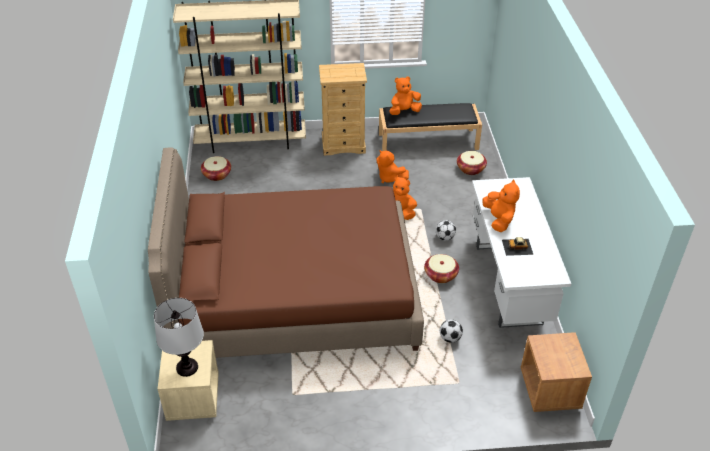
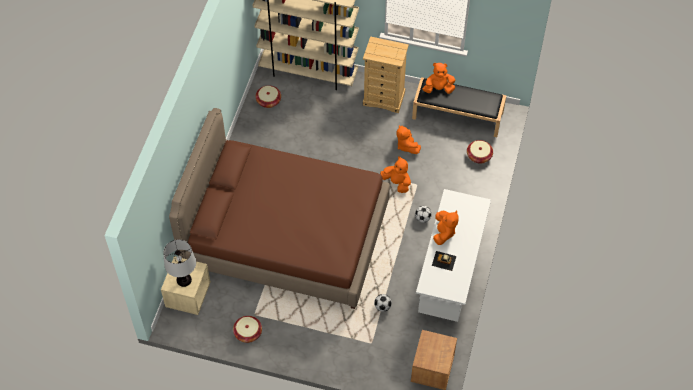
camera: 20 degrees right, 15 degrees up
(440, 275) = (402, 251): basket -> basket (248, 333)

